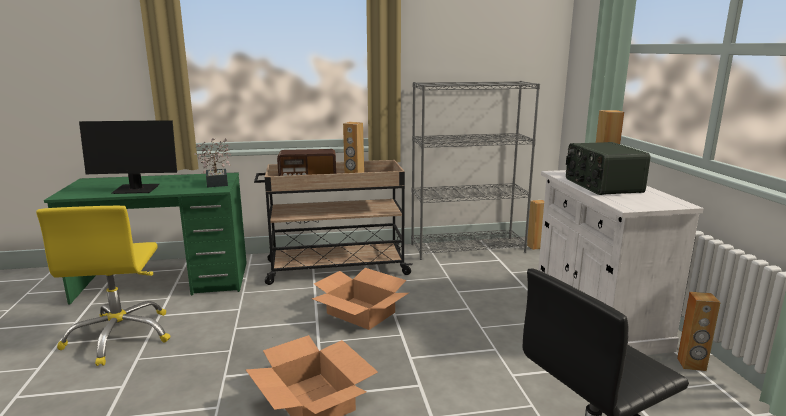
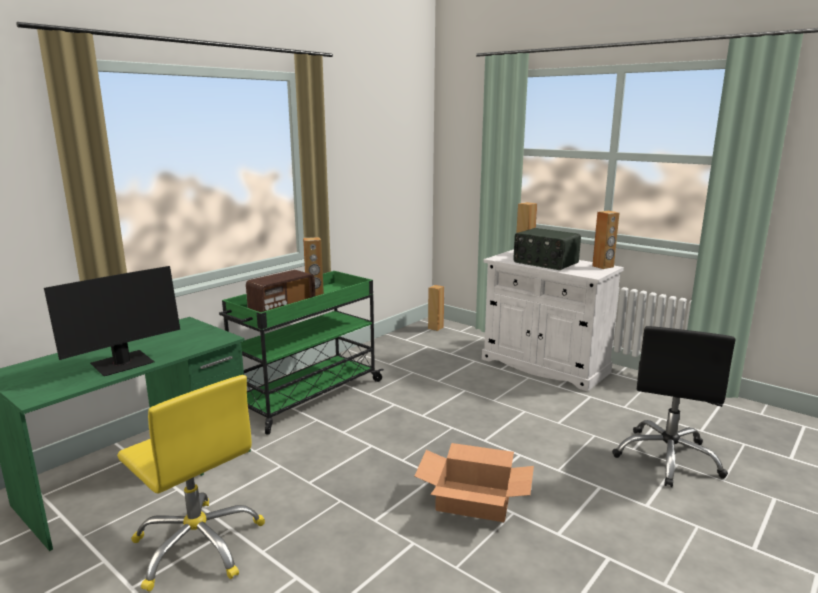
camera: 40 degrees left, 0 degrees up
(217, 182) = (199, 331): potted plant -> none
(335, 268) = (306, 396): beige cart -> green cart
(361, 313) = (395, 424): cardboard box -> none
(468, 248) = (389, 344): grey bookcase -> none
(691, 364) = (627, 377): brown speaker -> brown speaker (603, 266)

